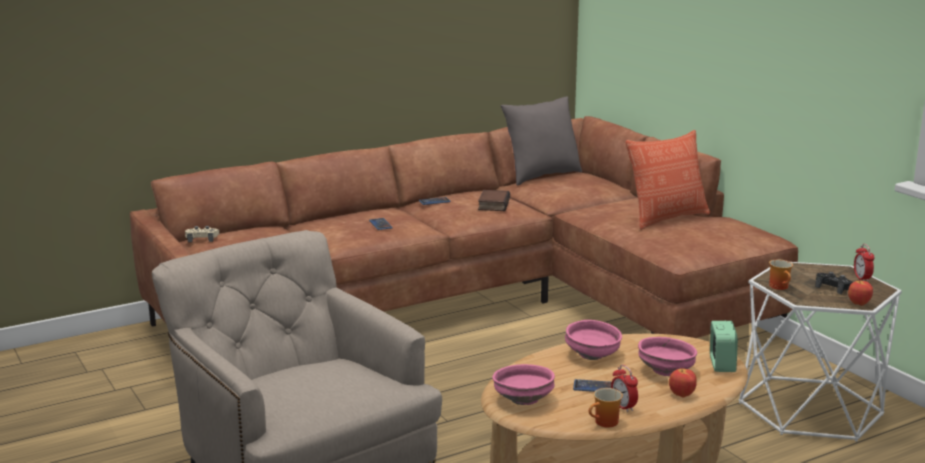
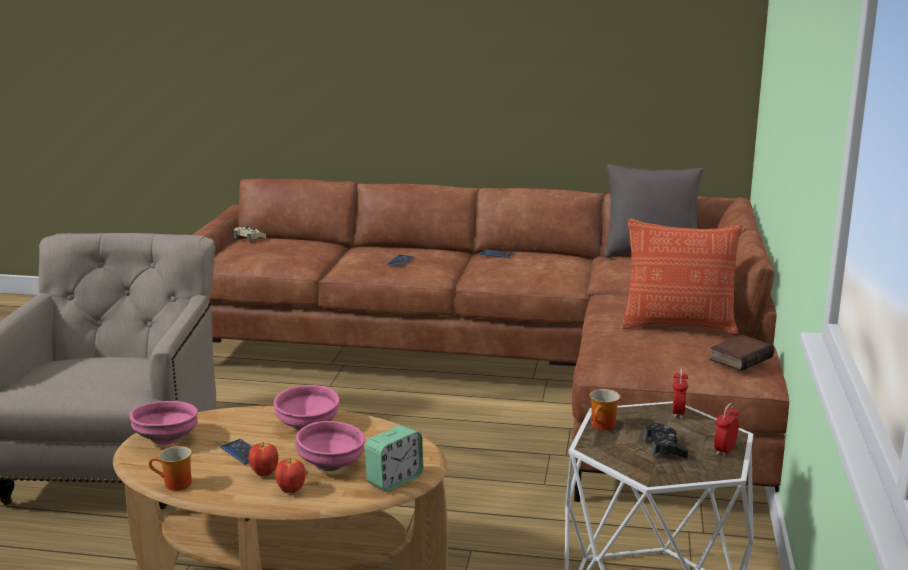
camera: 40 degrees right, 0 degrees up
(492, 204) = (540, 269): book -> book (740, 358)
(623, 407) = (221, 478): alarm clock -> alarm clock (678, 413)
(858, 304) = (647, 474): apple -> apple (264, 474)

